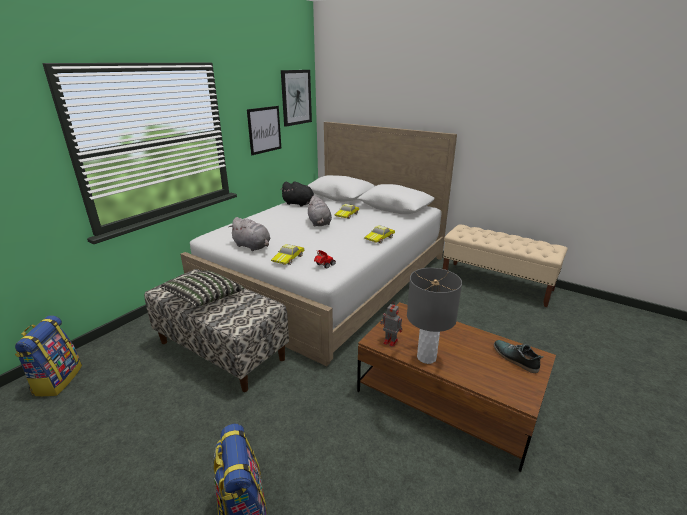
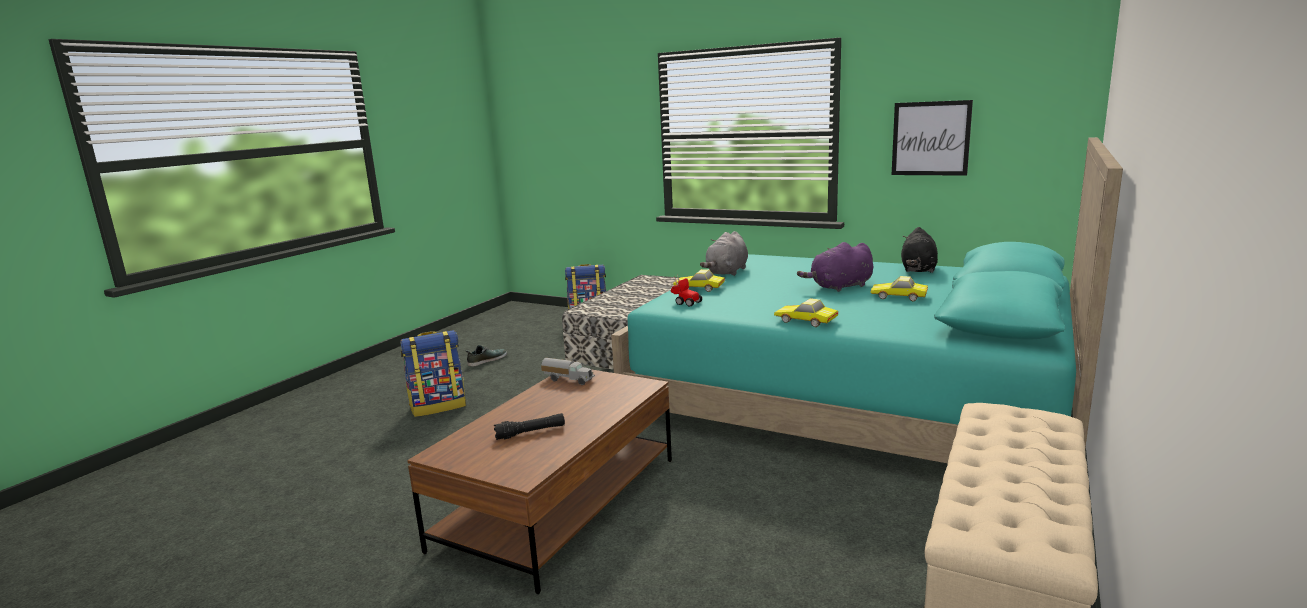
camera: 85 degrees right, 10 degrees down
(204, 298) = (634, 292): pillow -> none
(296, 97) = (1032, 86): picture -> none
(319, 223) = (839, 287): grey plush toy -> purple plush toy
(329, 277) = (852, 395): white bed -> turquoise bed
(389, 341) = (568, 380): toy robot -> toy truck
(427, 357) = (533, 400): grey table lamp -> none
(481, 356) = (530, 432): none -> black flashlight
(515, 358) = (522, 456): shoe -> shoe (487, 360)

